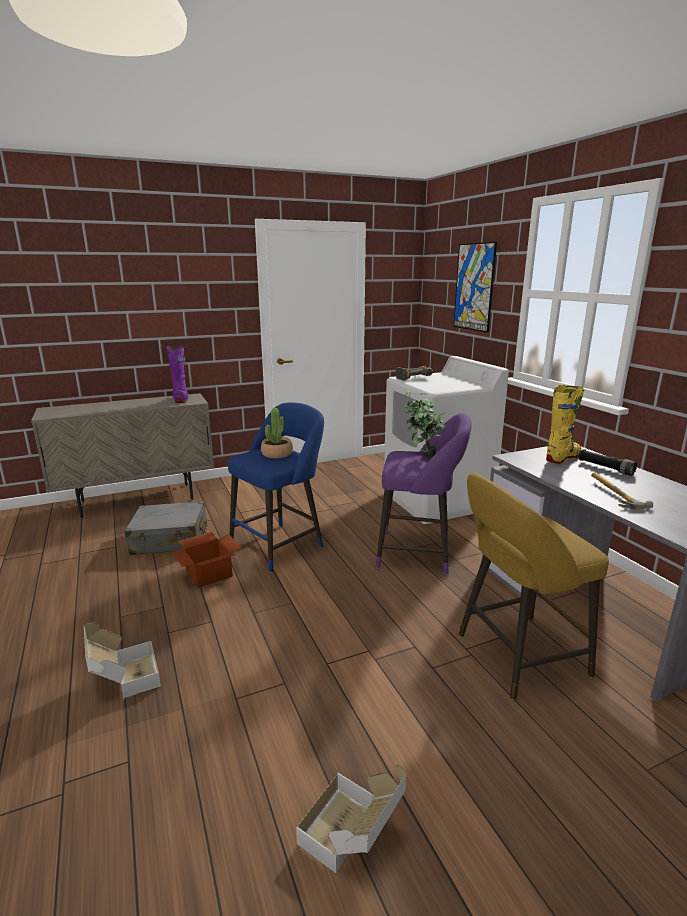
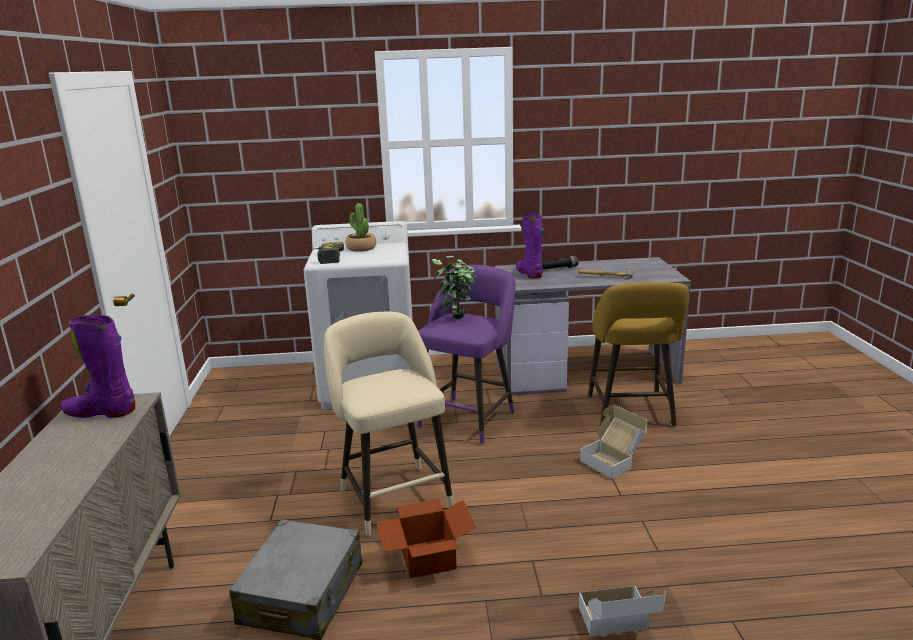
camera: 70 degrees left, 0 degrees up
(277, 454) = (386, 381): potted plant -> potted plant (361, 248)
(280, 545) = (393, 496): blue stool -> beige stool
(353, 839) = (792, 510): cardboard box -> cardboard box (613, 461)
(474, 287) = (297, 145): picture -> none
(563, 458) = (529, 274): yellow boot -> purple boot

